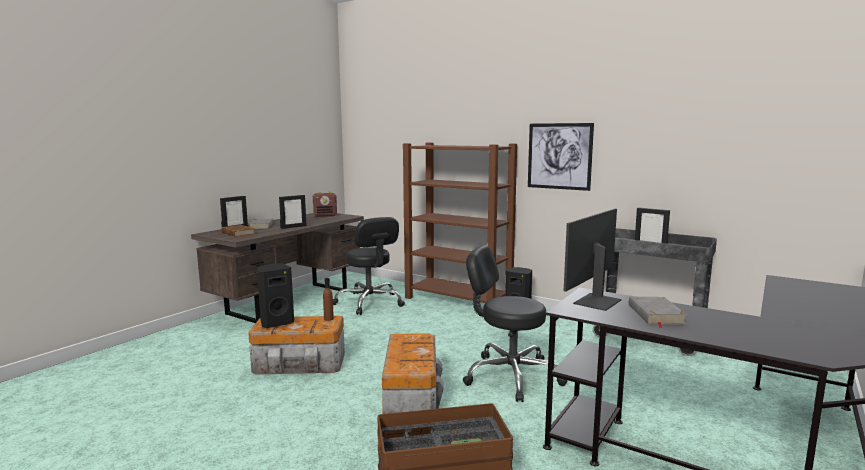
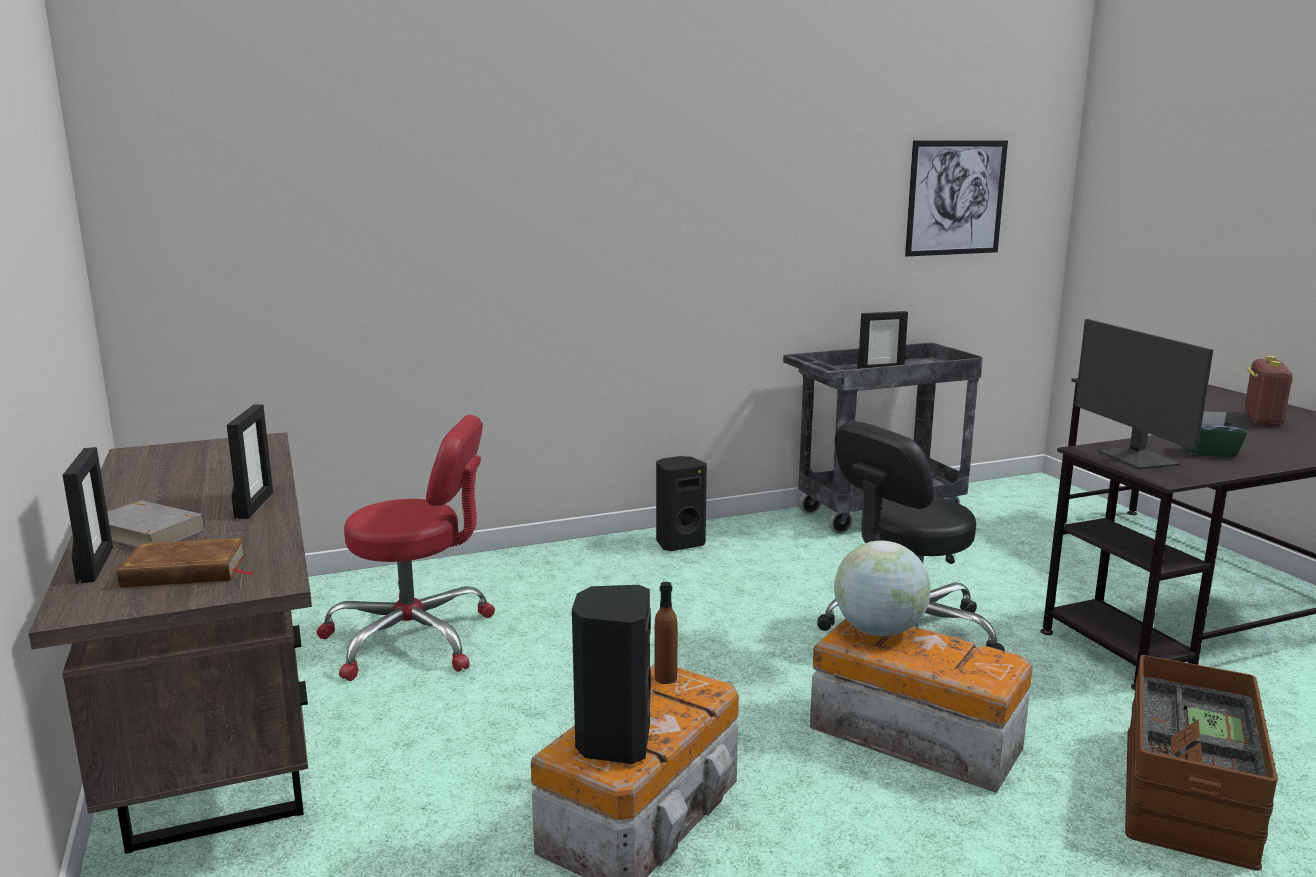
camera: 55 degrees left, 5 degrees up
(325, 215) = (188, 456): radio -> radio (1262, 420)
(370, 303) = (418, 639): black office chair -> red office chair
(417, 340) = (878, 631): none -> globe
(458, 300) = (547, 562): brown bookcase -> none
(559, 156) = (707, 237): picture -> picture (955, 198)
(655, 315) = (1208, 452): grey book -> green tissue box

